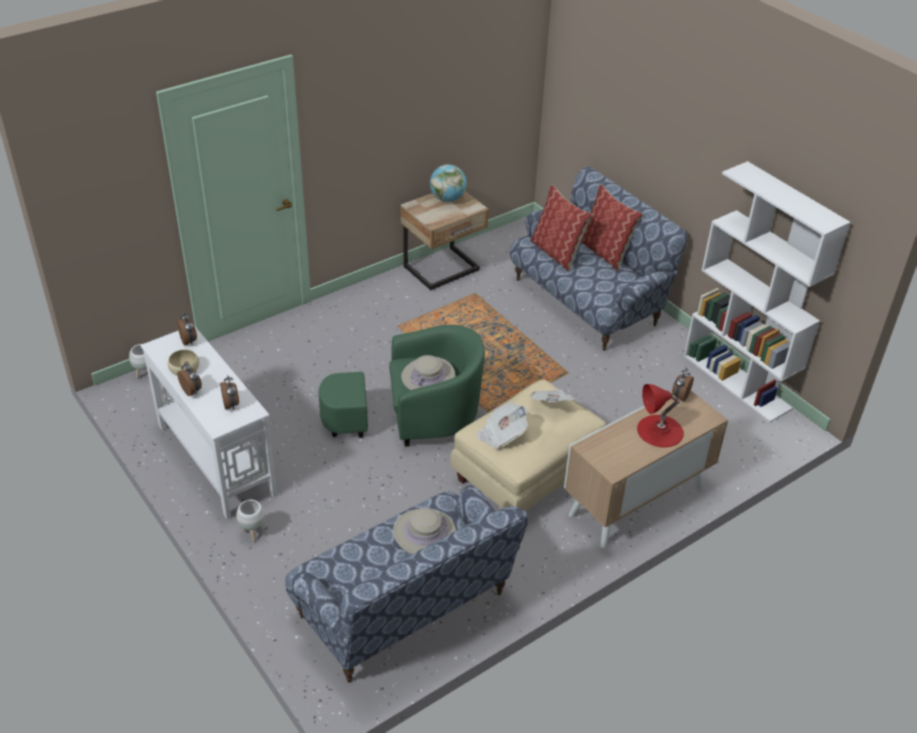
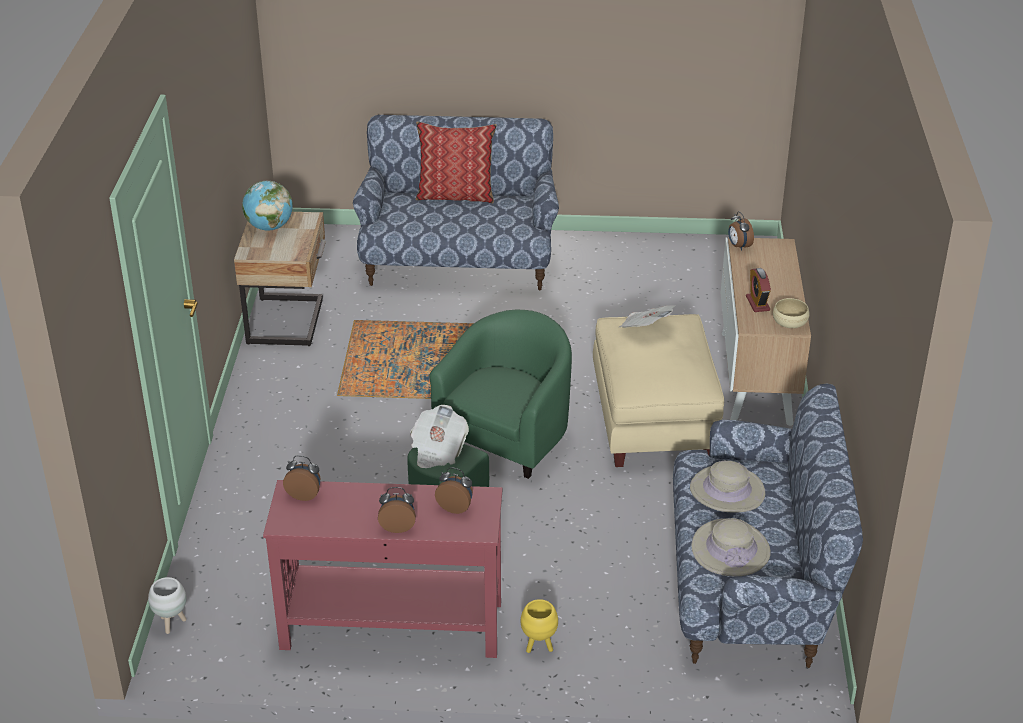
camera: 50 degrees left, 5 degrees down
(184, 369) = (353, 517): beige bowl -> beige bowl (790, 322)
(216, 459) = (390, 625): white console table -> red console table
(253, 533) = (538, 646): white planter -> yellow planter
(428, 377) = (504, 387): beige hat -> beige hat (730, 549)
(501, 435) = (654, 376): newspaper -> newspaper (438, 450)
(557, 253) = (419, 221): pillow -> none
(619, 438) = (757, 303): none -> alarm clock
(660, 431) = (771, 278): red table lamp -> none
(737, 382) = (670, 244): white bookcase -> none

